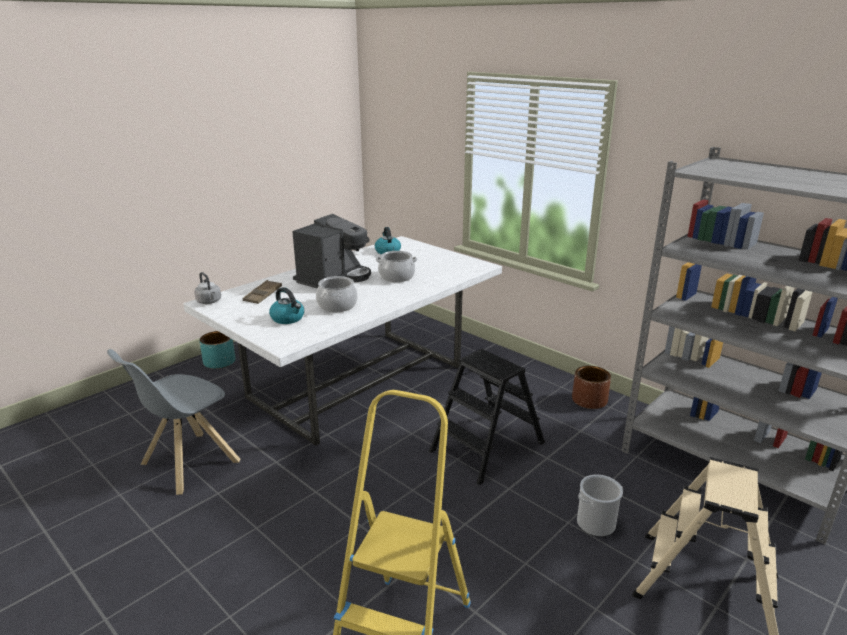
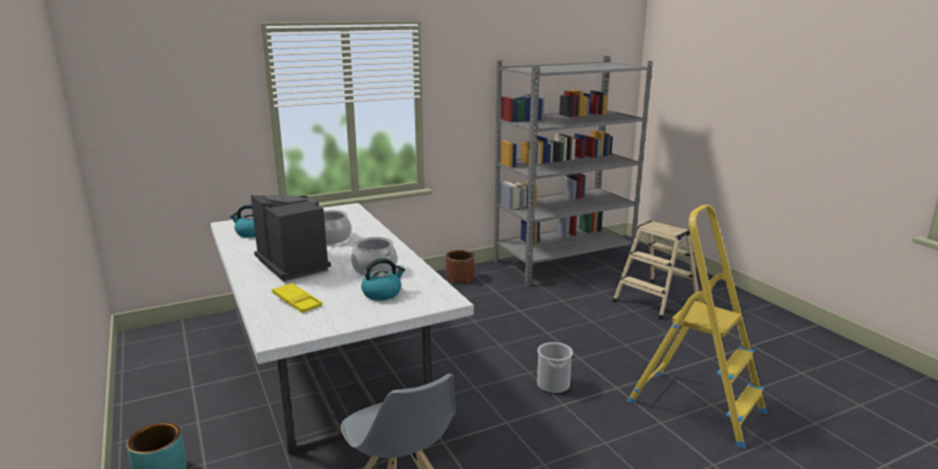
camera: 70 degrees left, 5 degrees down
(209, 302) = (278, 334): grey kettle -> none
(263, 295) = (297, 301): brown tray -> yellow tray
(487, 446) = (491, 329): black step ladder -> none
(596, 524) = (596, 313): bucket -> bucket (553, 385)

